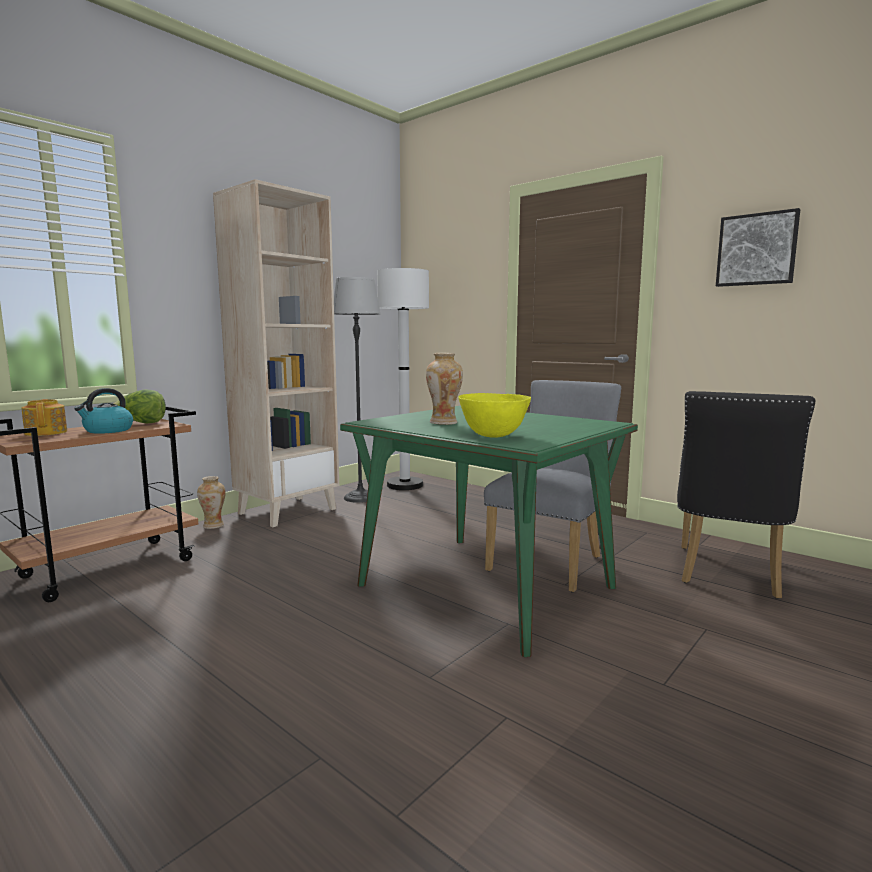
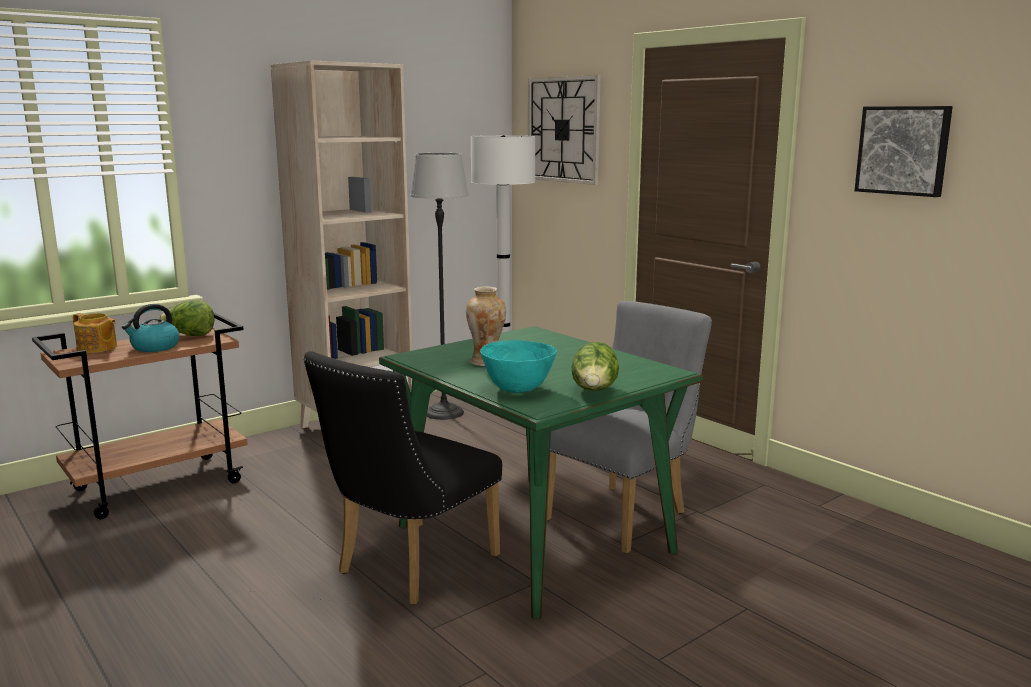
camera: 10 degrees right, 5 degrees up
(47, 432) = (97, 348): teapot -> teapot turned 135 degrees clockwise
(213, 526) = (271, 441): vase -> none
(448, 269) = (563, 130): none -> wall clock
(493, 436) = (517, 390): yellow bowl -> turquoise bowl
(564, 434) = (594, 392): none -> lettuce
(727, 575) = (822, 548): black chair -> black chair (408, 568)

